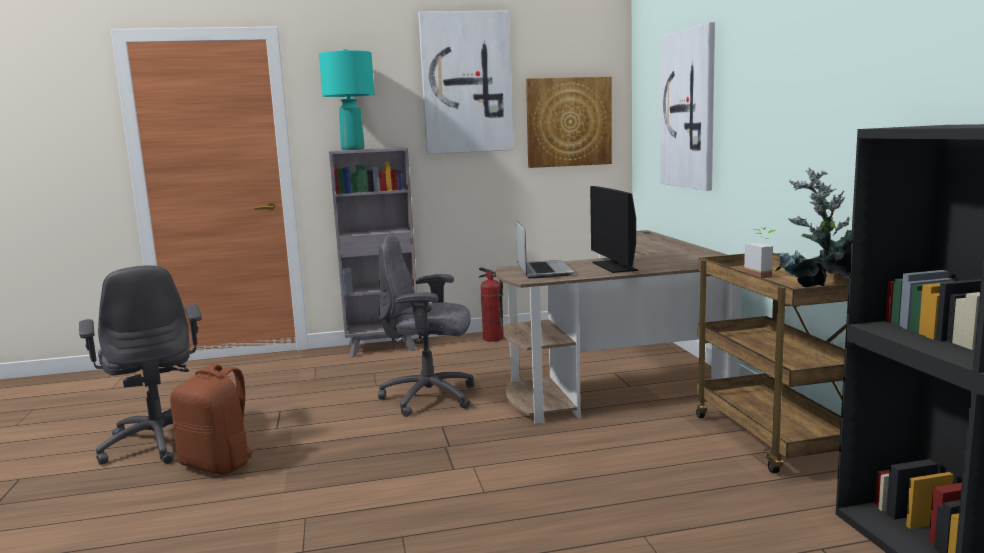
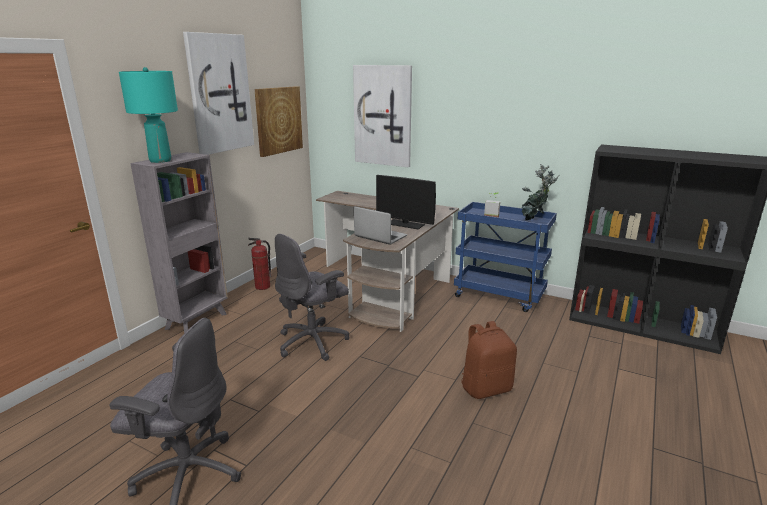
camera: 50 degrees left, 10 degrees up
(219, 464) = (280, 456): brown backpack -> brown backpack (486, 388)
(775, 440) = (499, 296): brown cart -> blue cart

